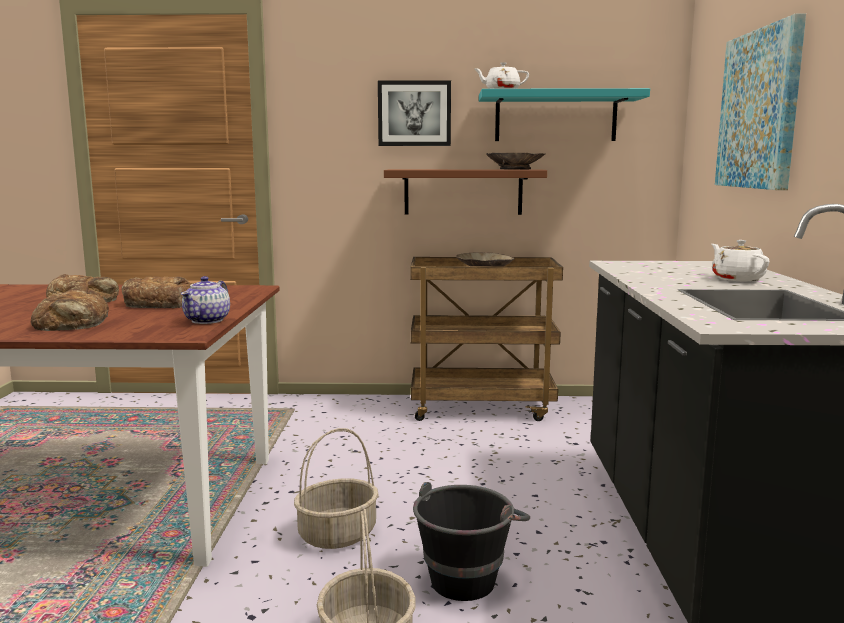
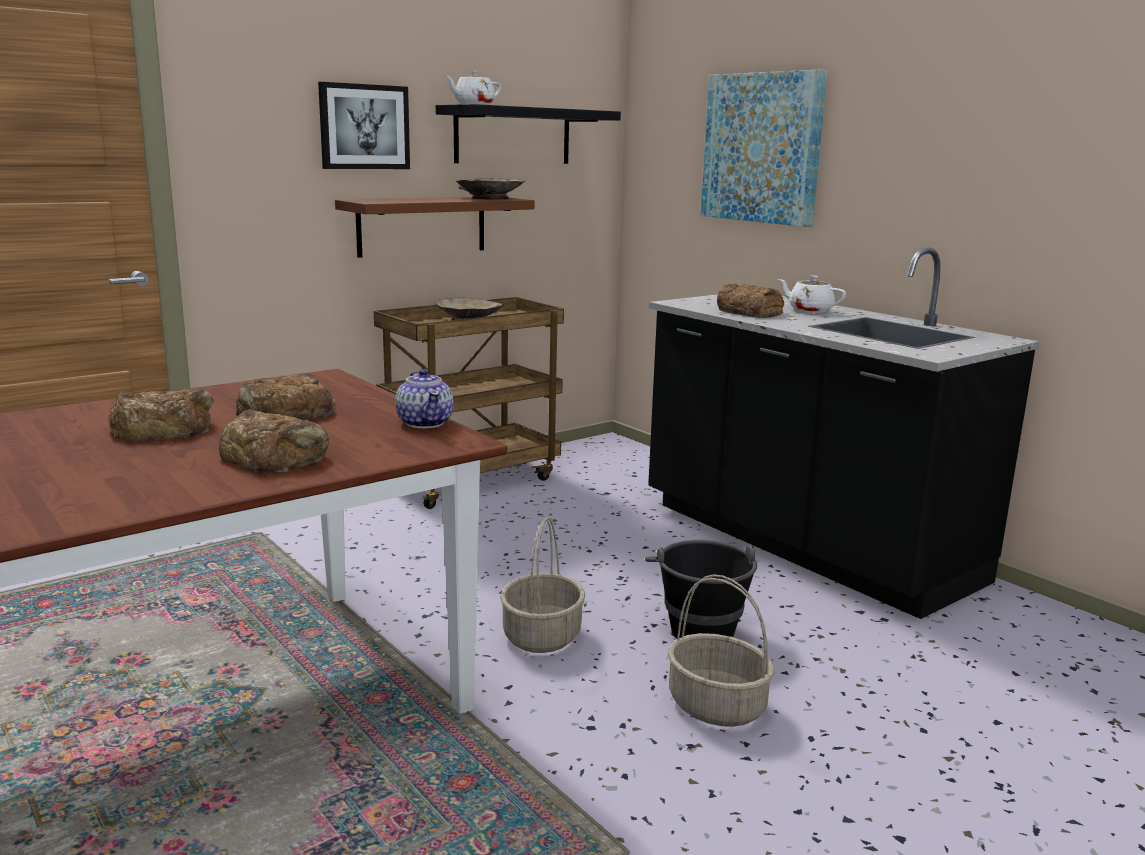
camera: 40 degrees left, 5 degrees up
(555, 117) = (513, 136): turquoise shelf -> black shelf
(660, 274) = (749, 311): none -> bread

